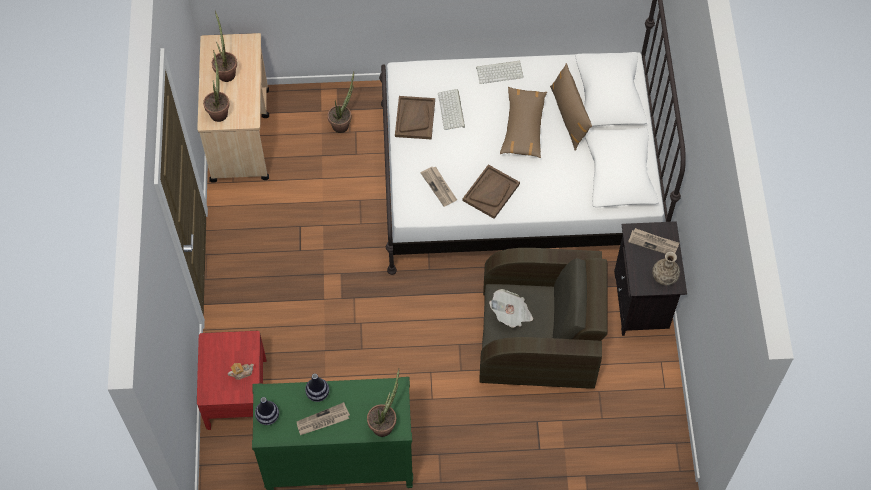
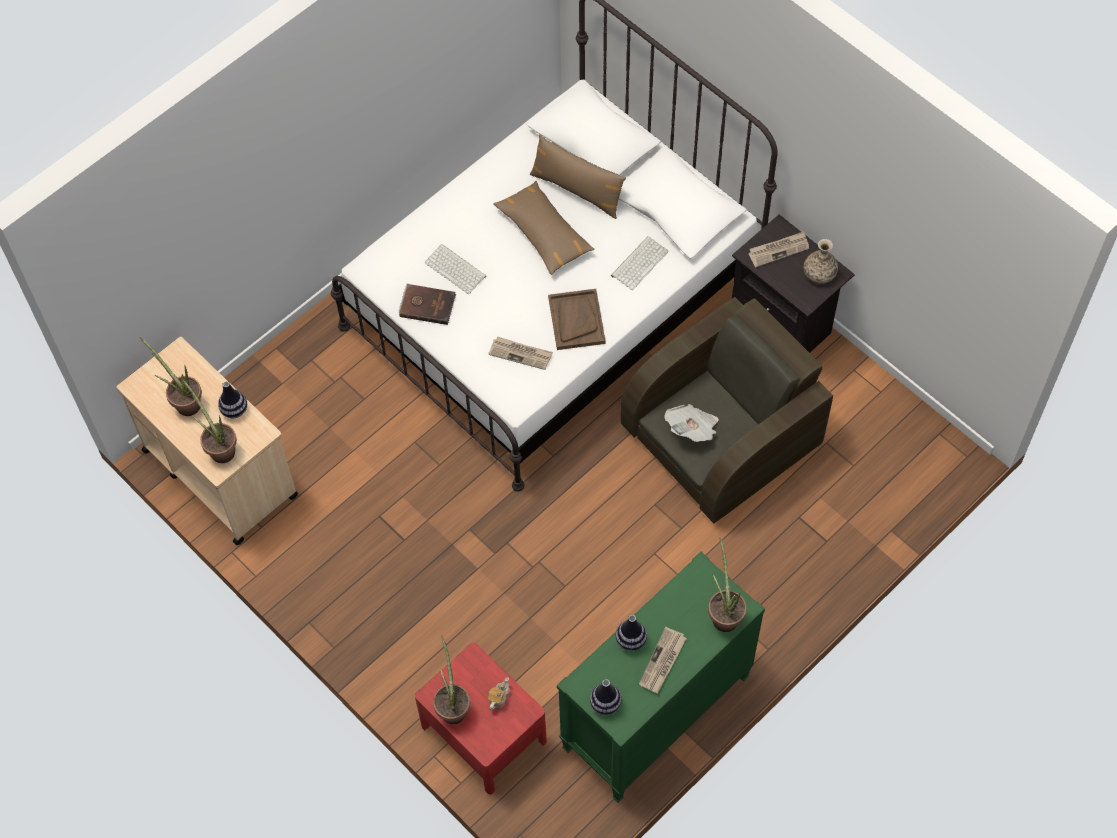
camera: 40 degrees left, 0 degrees up
(247, 95) = (234, 410): none -> vase
(342, 123) = (318, 378): potted plant -> potted plant (452, 706)
(415, 118) = (427, 305): brown tray -> brown book
(500, 71) = (465, 196): keyboard -> keyboard (639, 262)

